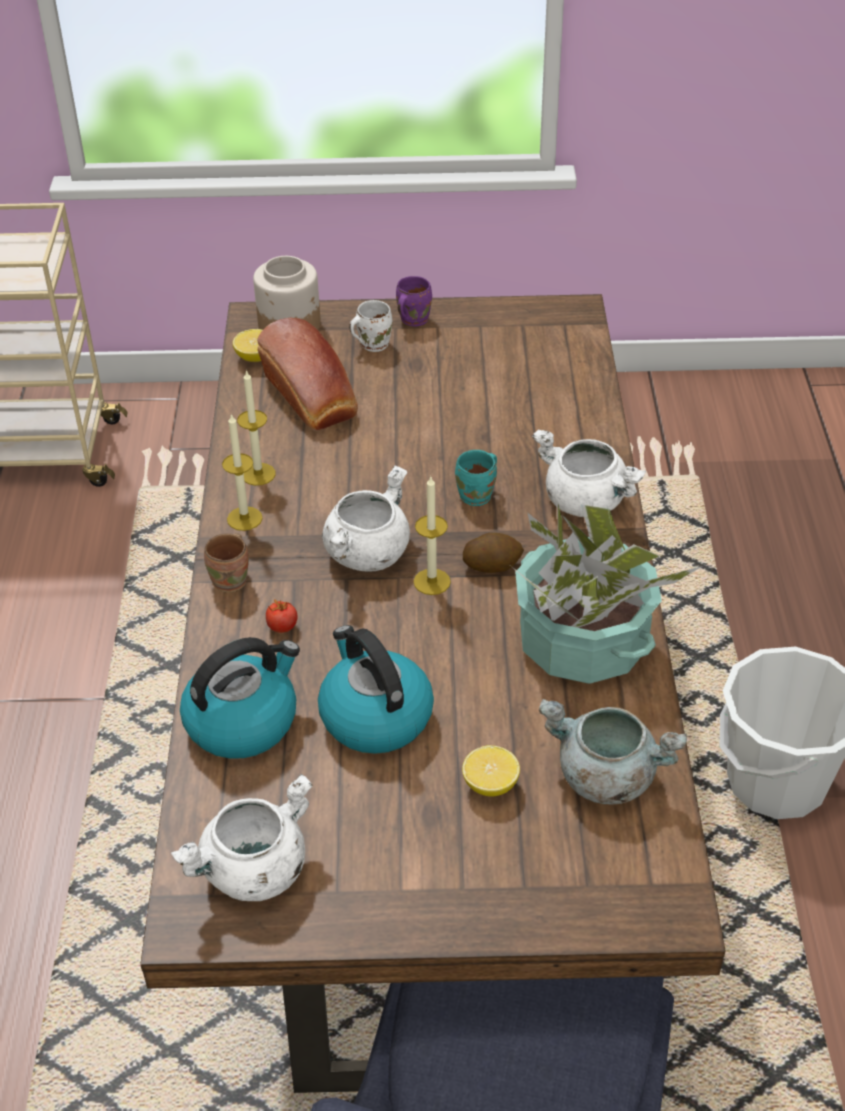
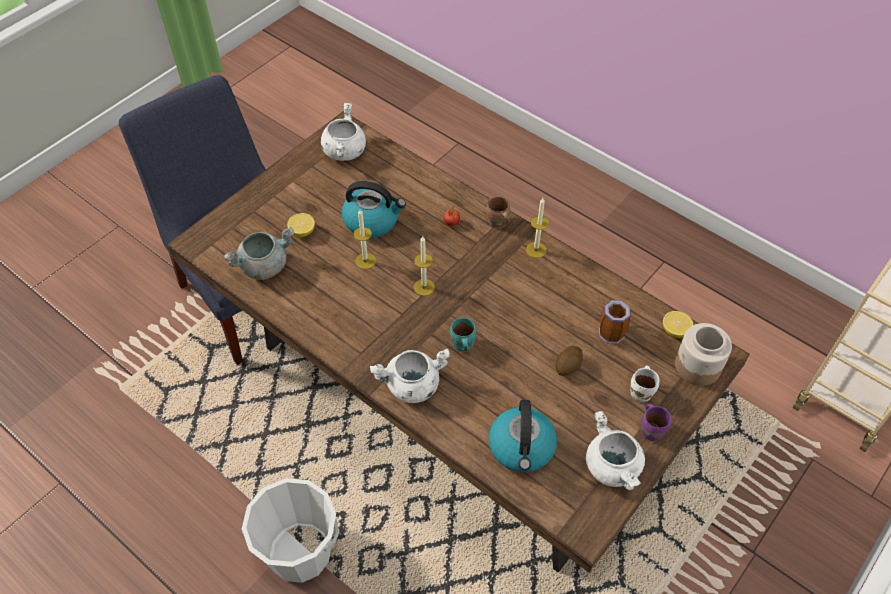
camera: 130 degrees right, 10 degrees up
(243, 721) = (414, 184): kettle -> kettle (522, 448)
(258, 474) = (565, 273): candle -> candle (365, 261)
(312, 398) = (611, 331): bread -> mug
(367, 553) = (466, 277): white cooking pot -> white cooking pot (613, 467)
(492, 565) = (410, 316): potato -> potato (568, 367)
(582, 643) = (331, 311): potted plant -> none

